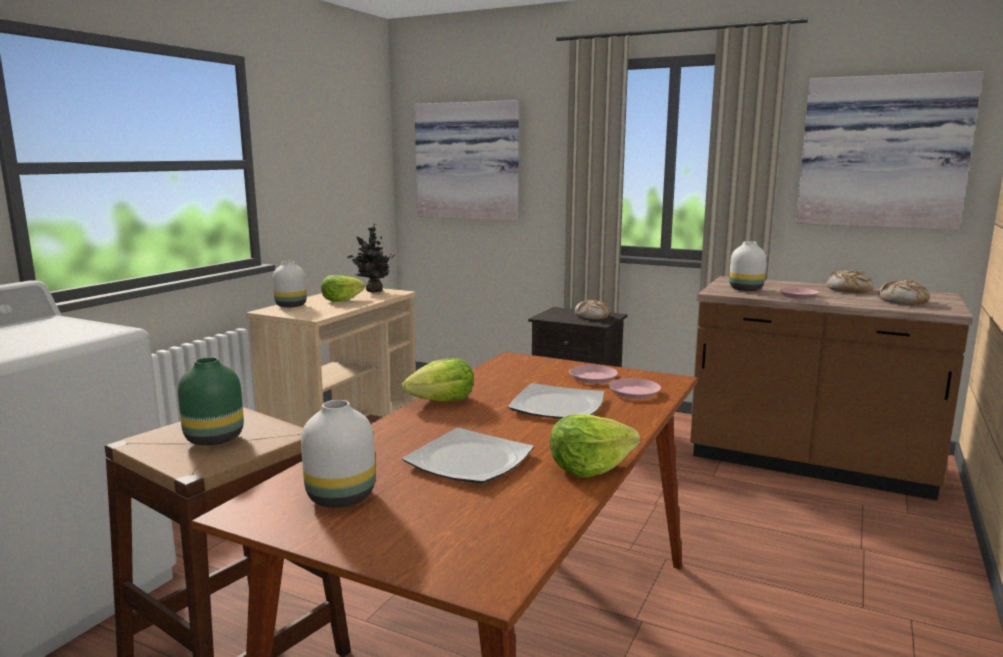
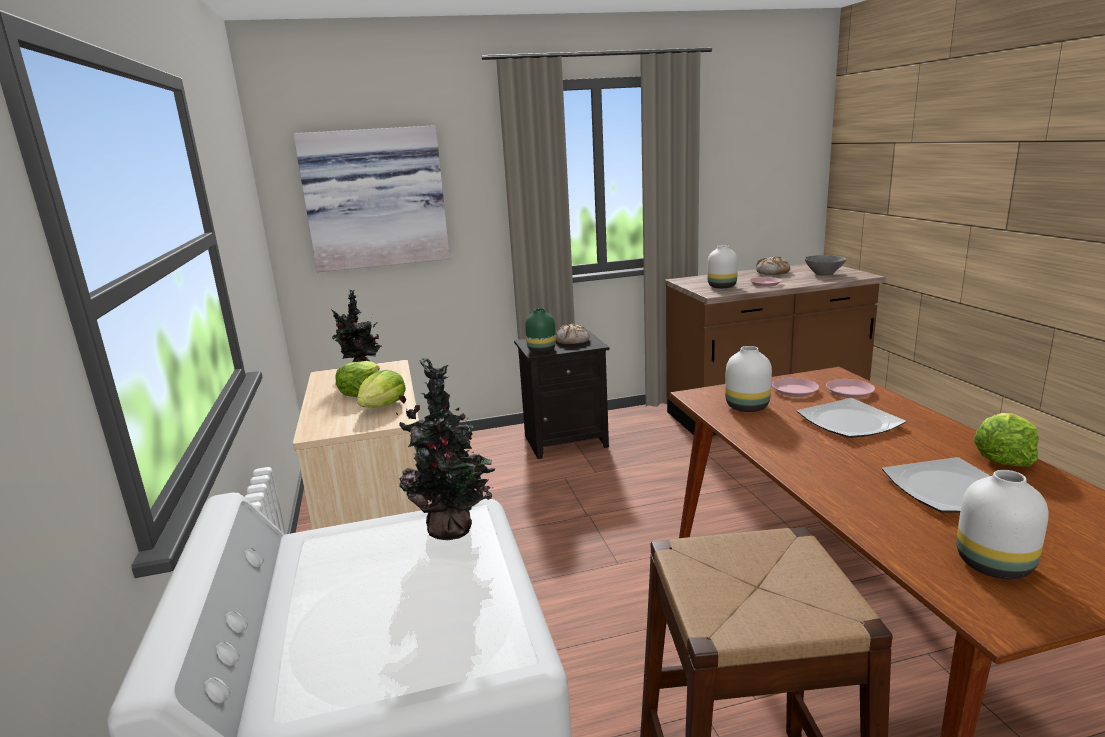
camera: 40 degrees left, 5 degrees up
(90, 331) = (455, 530): none -> potted plant
(215, 439) = (756, 582): green vase -> green vase (542, 350)
(292, 306) = (325, 417): white vase -> white vase (747, 407)
(442, 401) = (779, 453): lettuce -> lettuce (383, 406)
(882, 152) = (760, 160): picture -> none
(902, 301) = (824, 274): bread -> grey bowl

